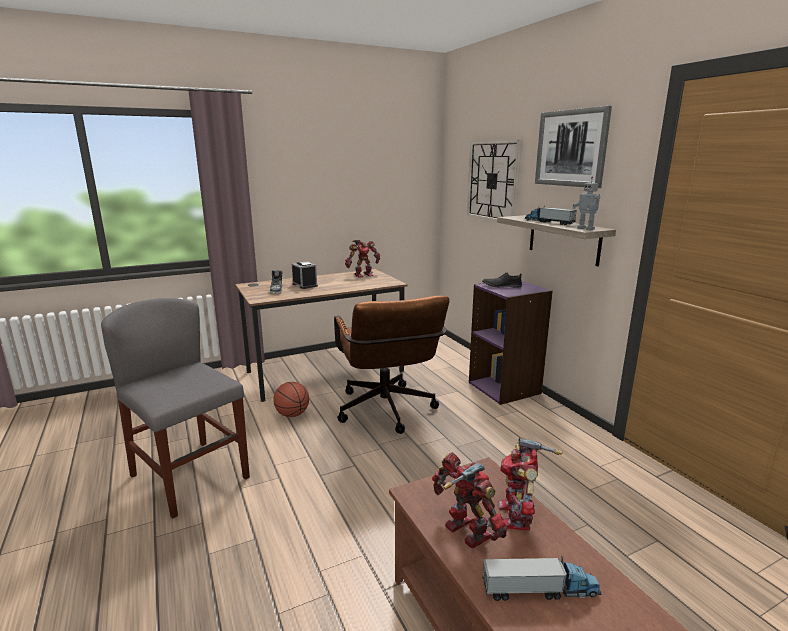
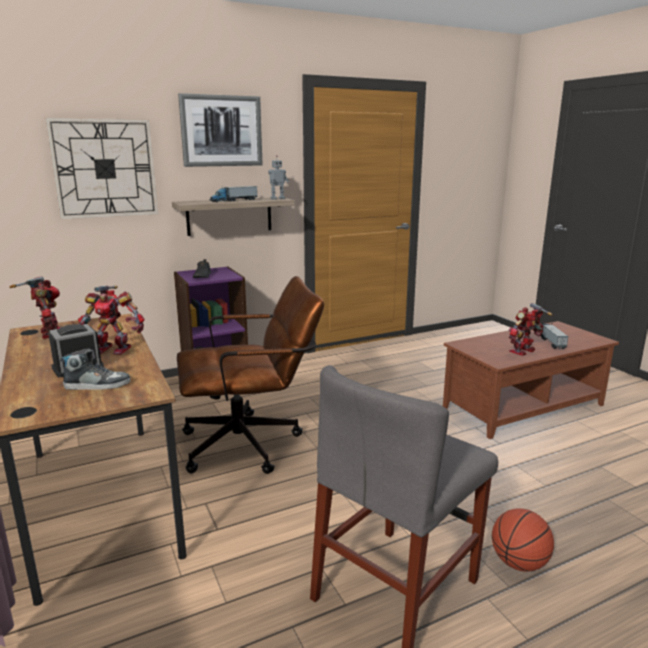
camera: 90 degrees left, 0 degrees up
(292, 414) = (239, 517): basketball -> basketball (519, 563)
(517, 516) = (500, 340): toy robot -> toy robot (114, 349)

